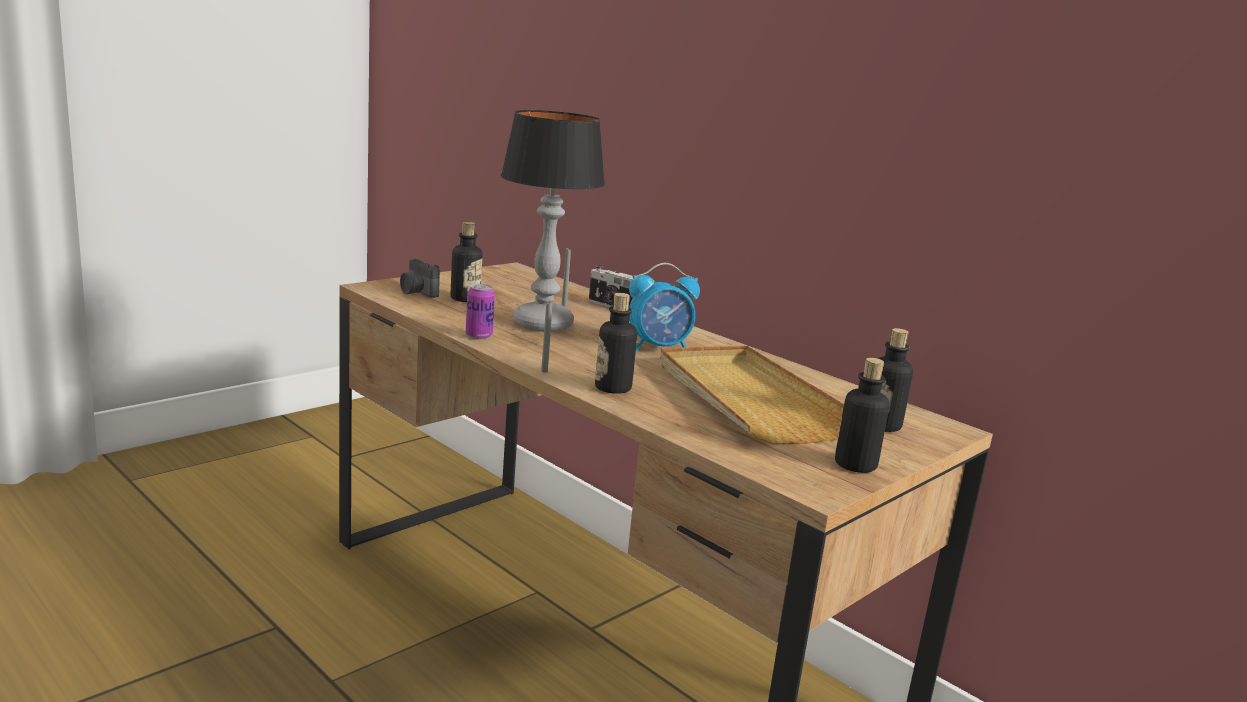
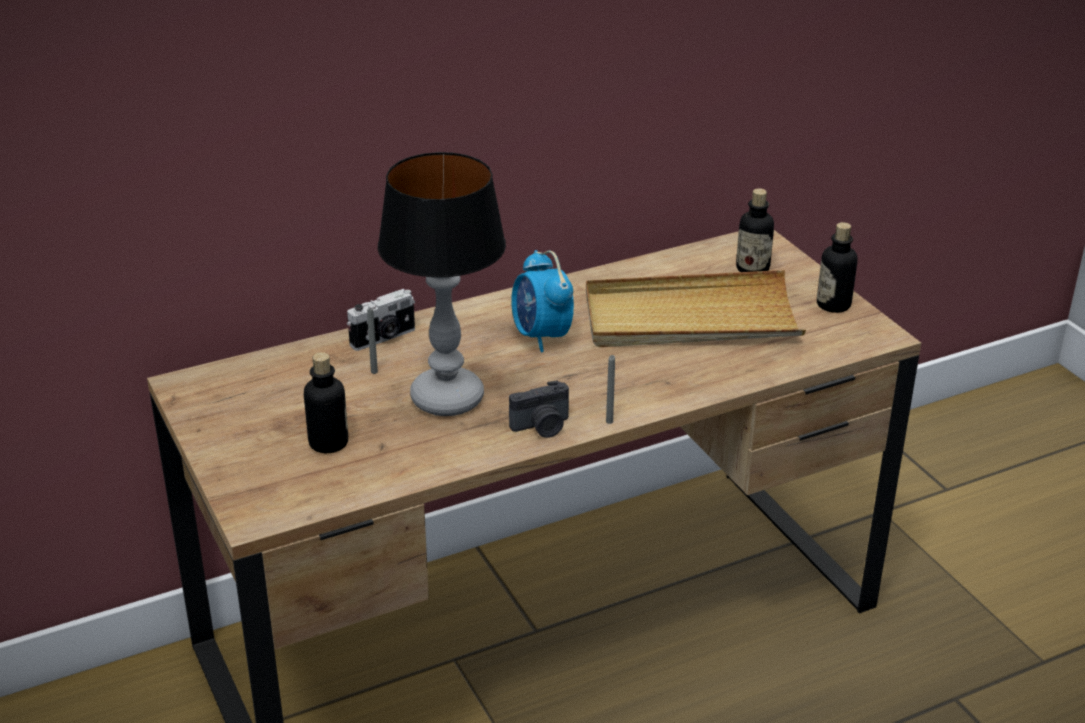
camera: 70 degrees left, 15 degrees up
(417, 292) = (290, 479): camera -> camera (542, 427)
(478, 336) = (485, 450): can -> none
(613, 388) = (659, 388): bottle -> none
(659, 348) = (541, 336): alarm clock -> alarm clock turned 150 degrees clockwise

